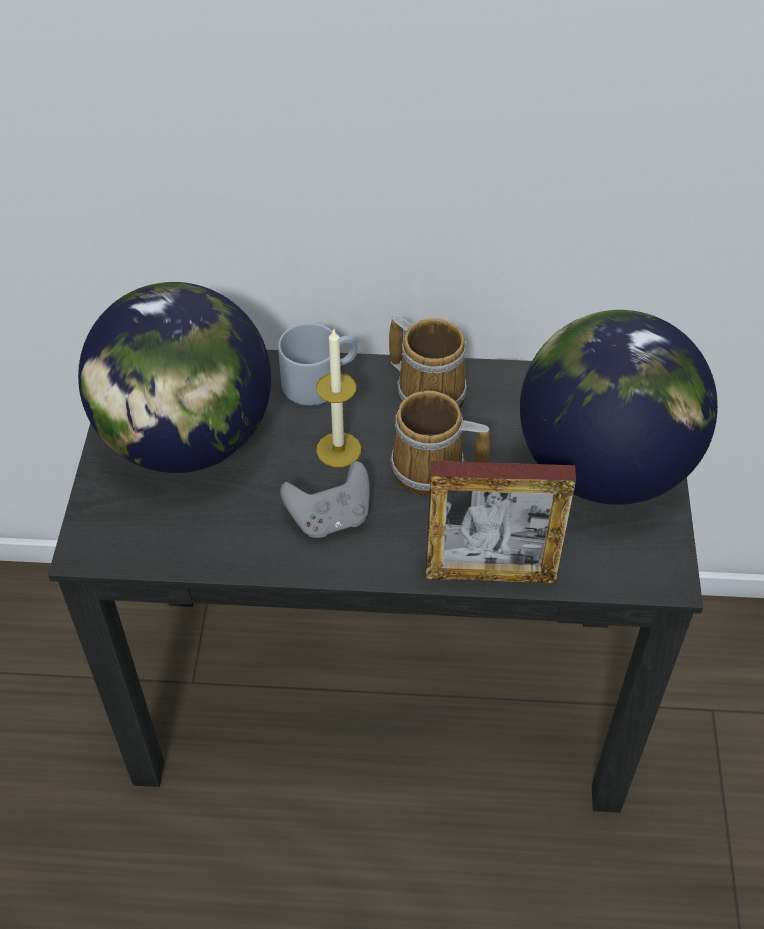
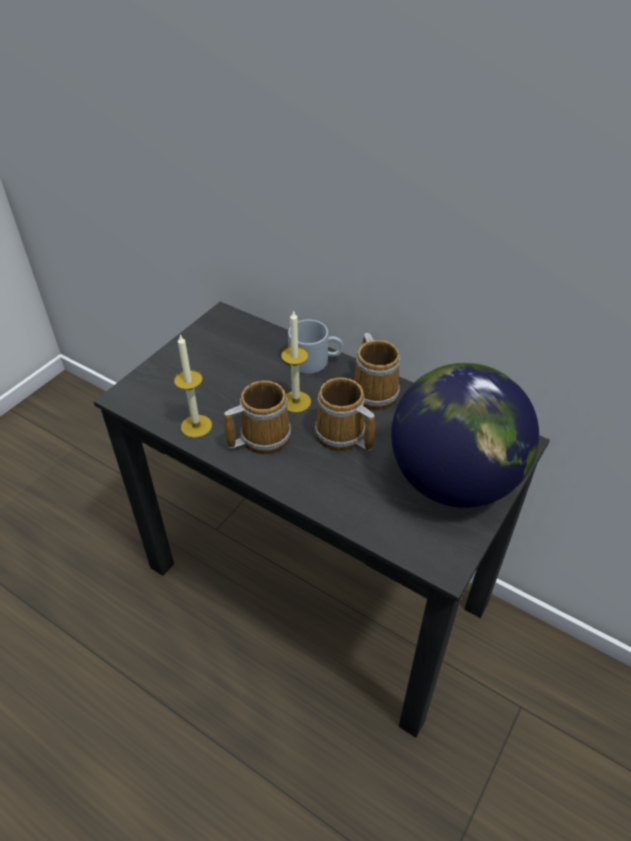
camera: 30 degrees right, 5 degrees down
(187, 440) = (217, 363): globe -> none
(231, 543) = (196, 426): none -> candle
(330, 518) = (261, 436): grey game controller -> mug
(490, 573) = (331, 510): picture frame -> none

